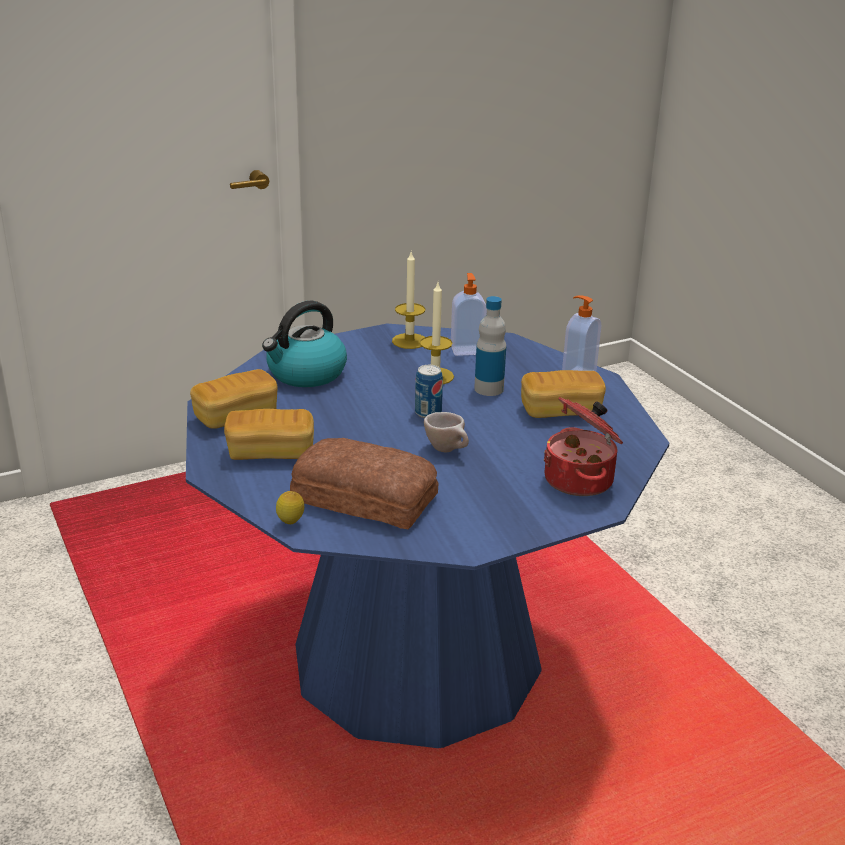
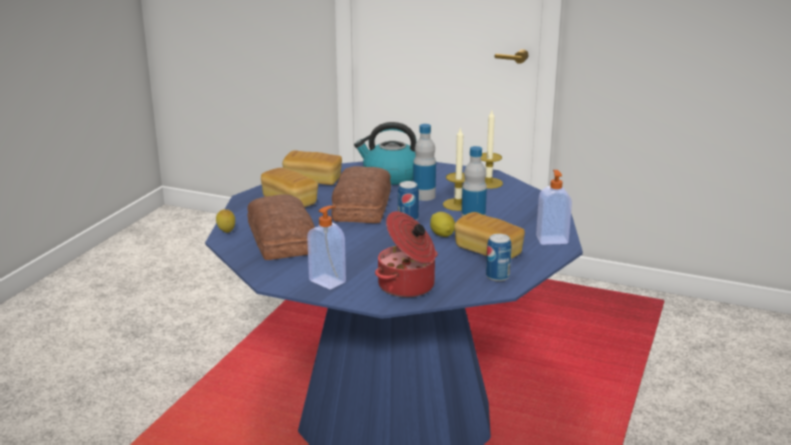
camera: 50 degrees right, 5 degrees down
(354, 421) = (360, 206): none -> bread
(386, 381) = (424, 196): none -> bottle
(448, 450) = (373, 239): beige cup -> none
(467, 350) = (512, 200): soap dispenser -> soap dispenser (328, 281)
(491, 414) = (442, 234): none -> lemon
(618, 430) = (497, 276): none -> can

